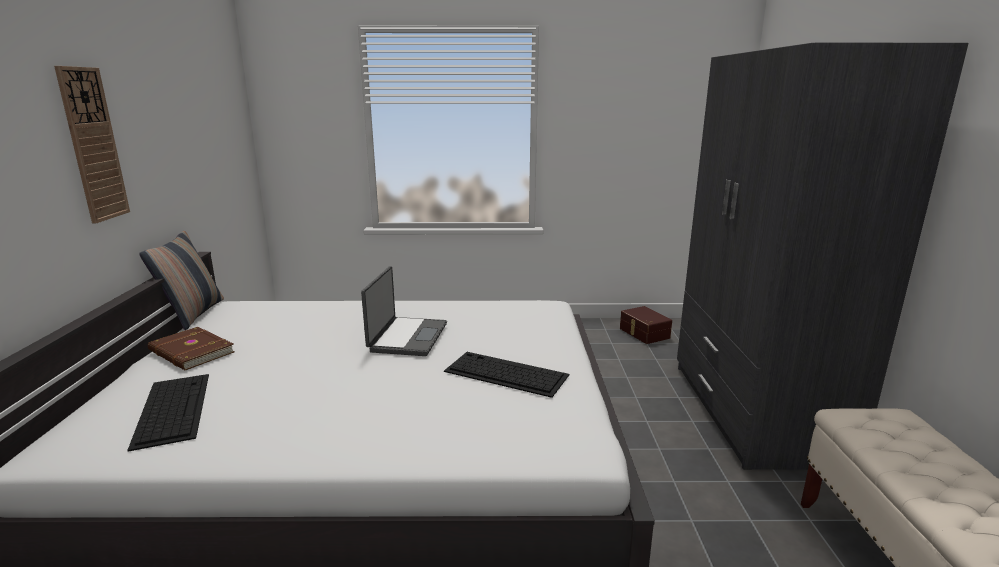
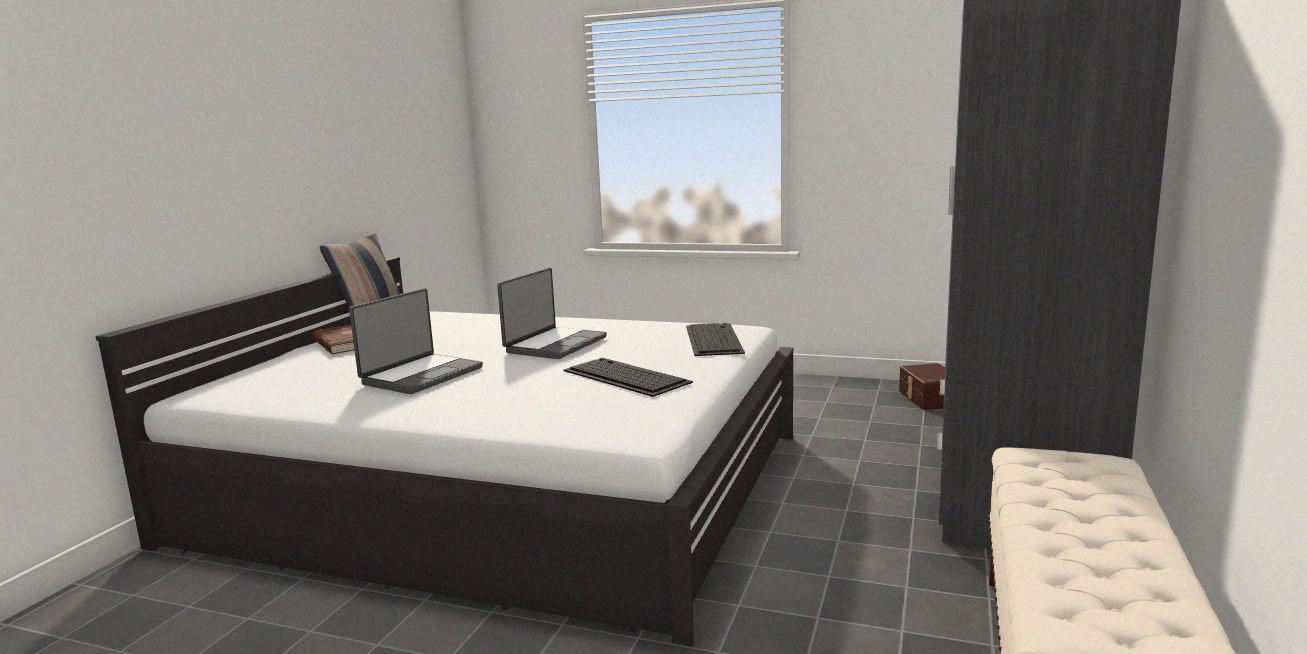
camera: 20 degrees right, 5 degrees down
(93, 145) = (282, 137): wall clock -> none
(172, 408) = (303, 377): keyboard -> keyboard (712, 339)
(306, 392) = (421, 375): none -> laptop

